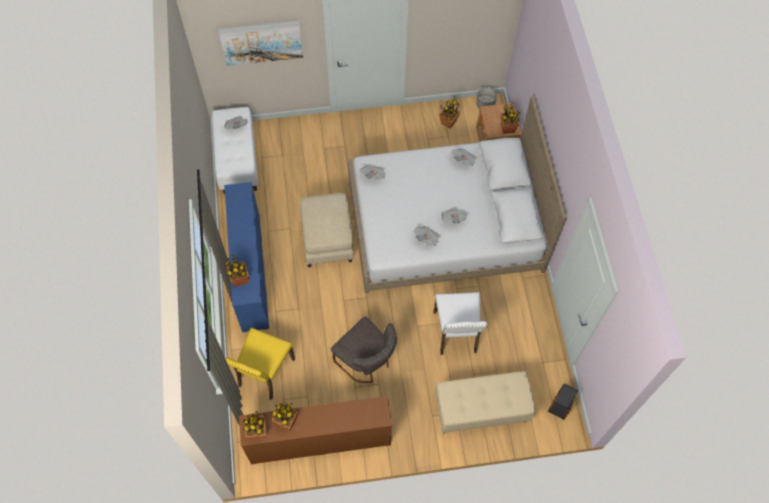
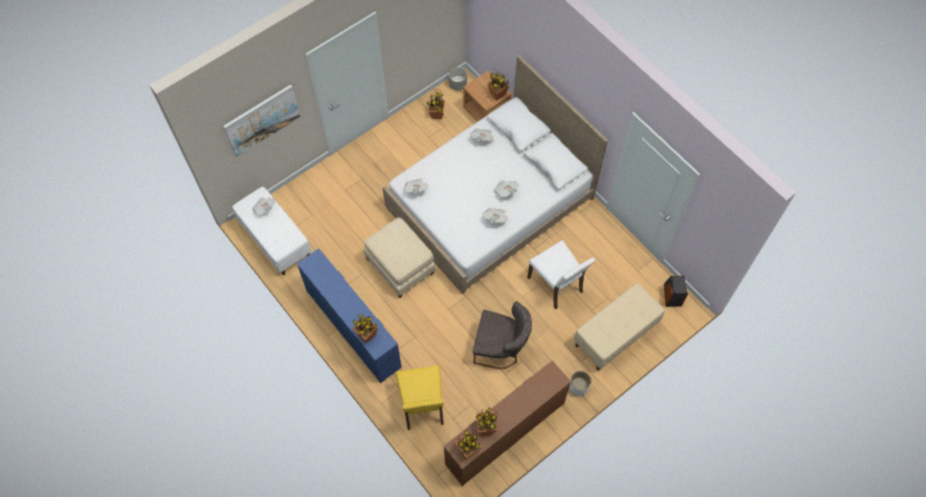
camera: 30 degrees left, 0 degrees up
(414, 438) = (578, 387): none -> white planter

